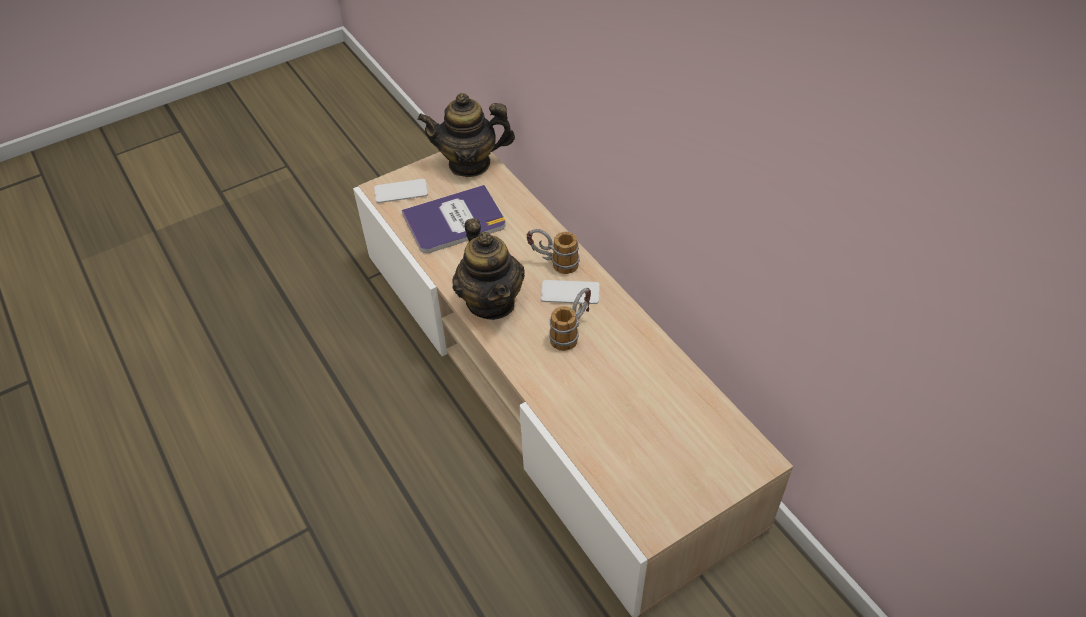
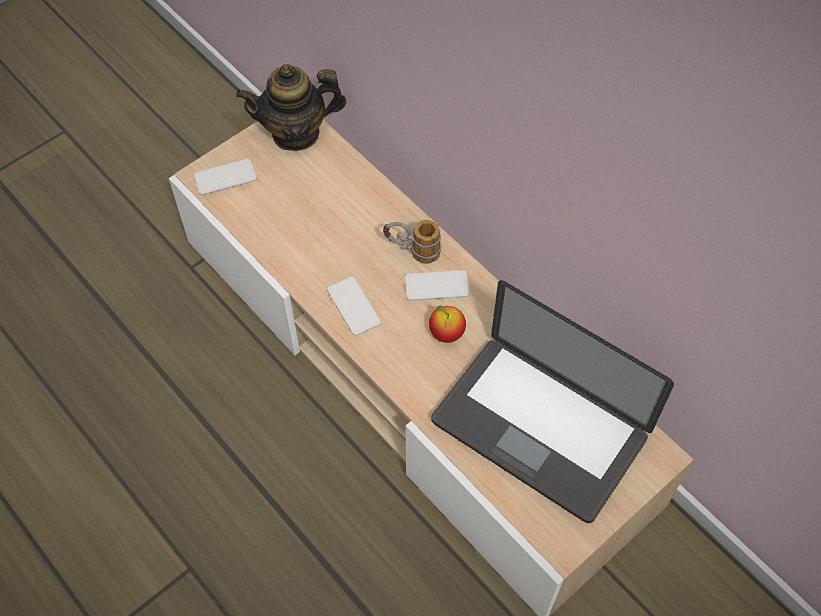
camera: 10 degrees left, 10 degrees up
(454, 221) = (293, 209): book -> none
(491, 302) = (353, 306): teapot -> phone
(572, 332) = (446, 333): mug -> apple
(644, 422) = (538, 429): none -> laptop

